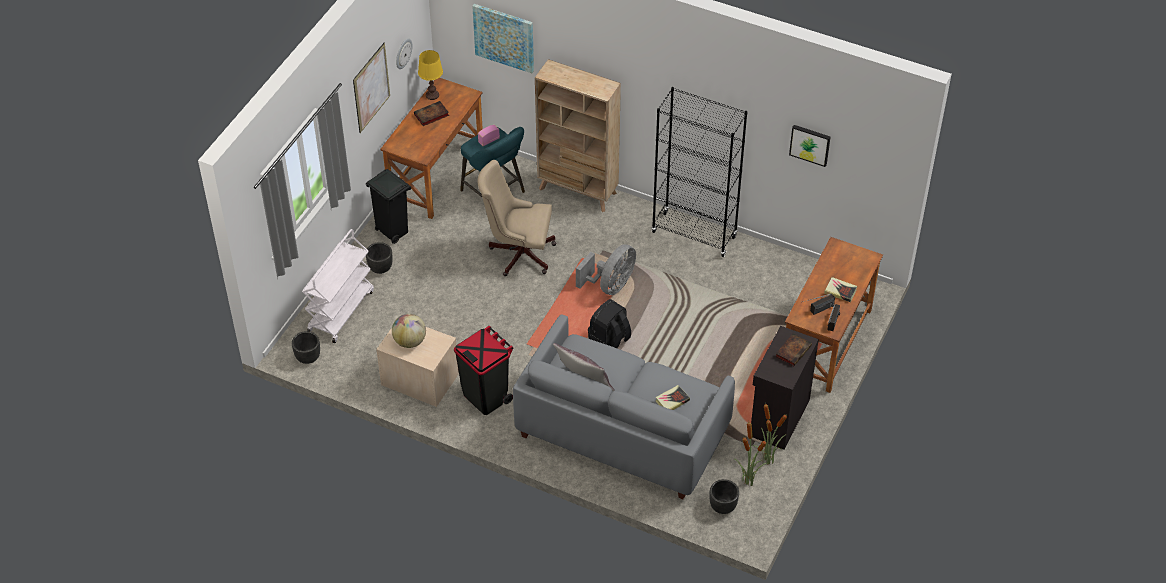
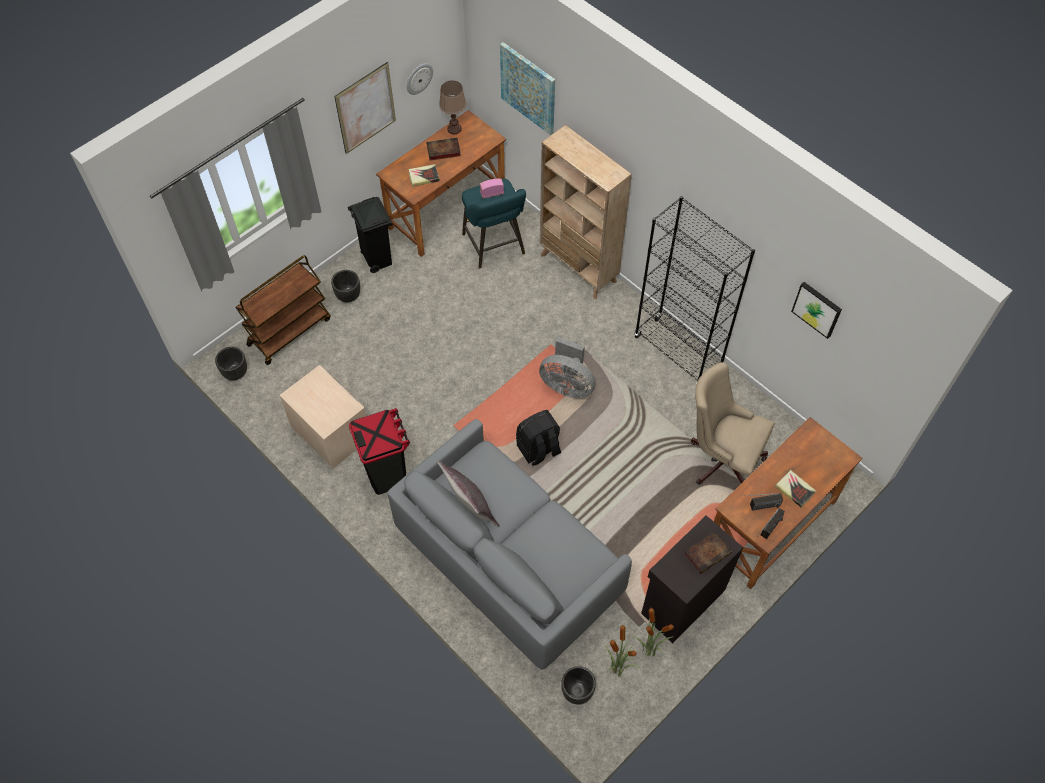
camera: 20 degrees right, 10 degrees up
(341, 311) = (289, 331): white cart -> brown cart
(410, 341) = (316, 397): globe -> none
(432, 95) = (454, 129): yellow table lamp -> brown table lamp
(518, 253) = (489, 319): beige office chair -> beige office chair (721, 458)
(610, 285) = (567, 385): grey fan -> grey fan turned 60 degrees clockwise
(672, 401) = (556, 560): book -> book (424, 177)

